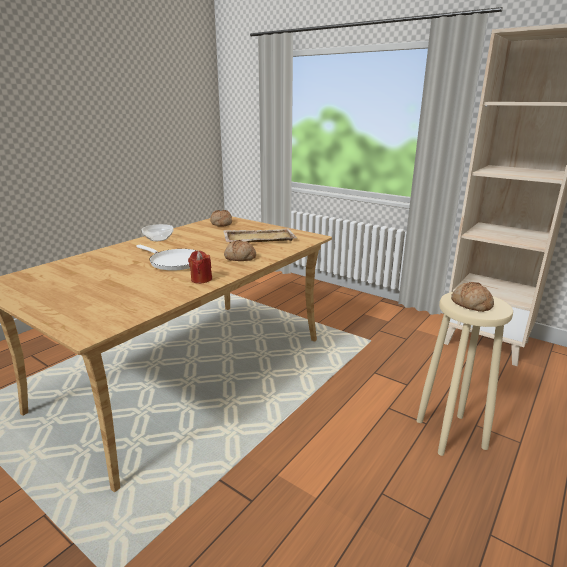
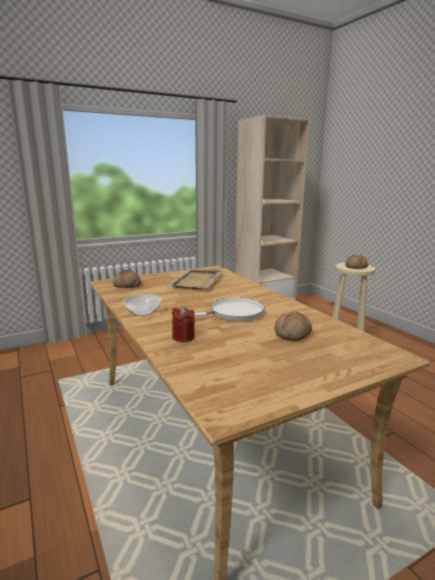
camera: 65 degrees left, 5 degrees down
(201, 279) = (289, 309): red candle -> red candle (183, 337)
(240, 258) = (244, 292): bread -> bread (293, 334)

